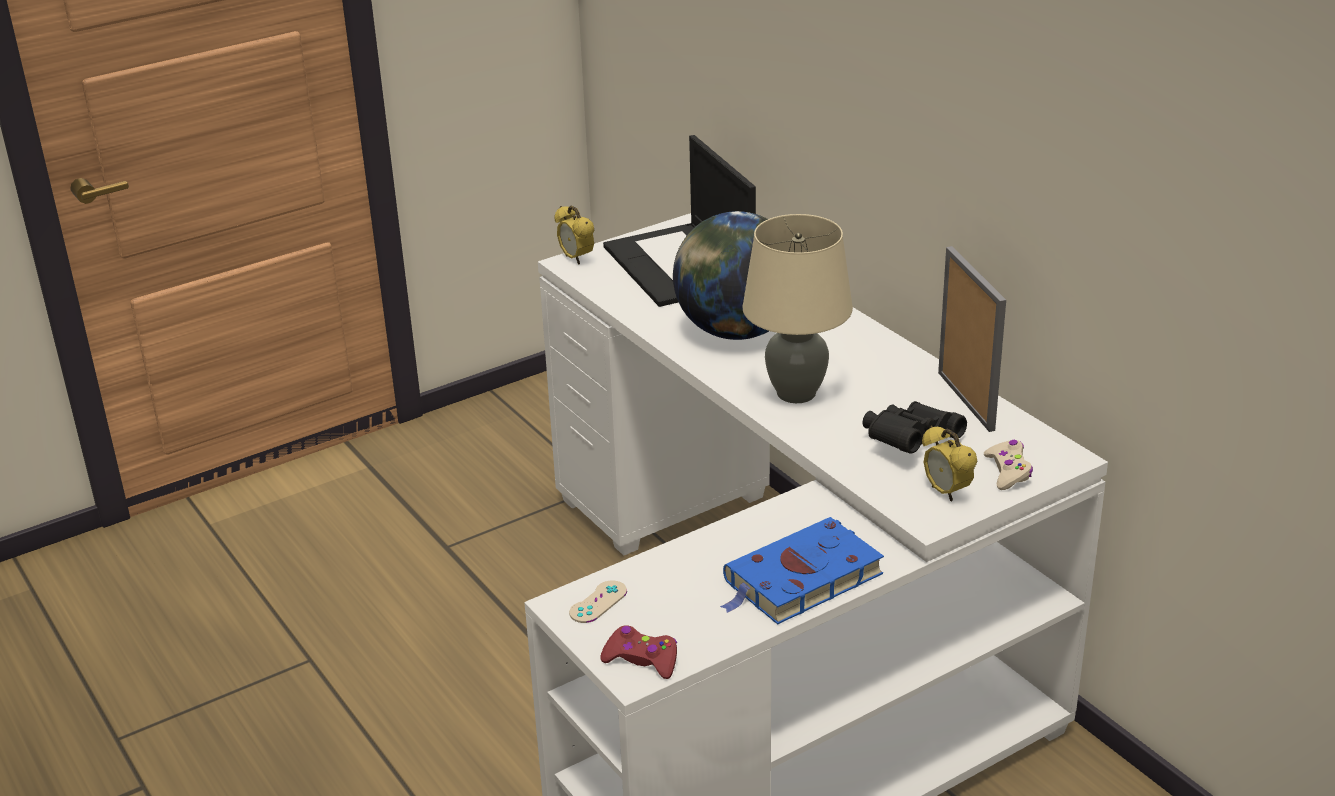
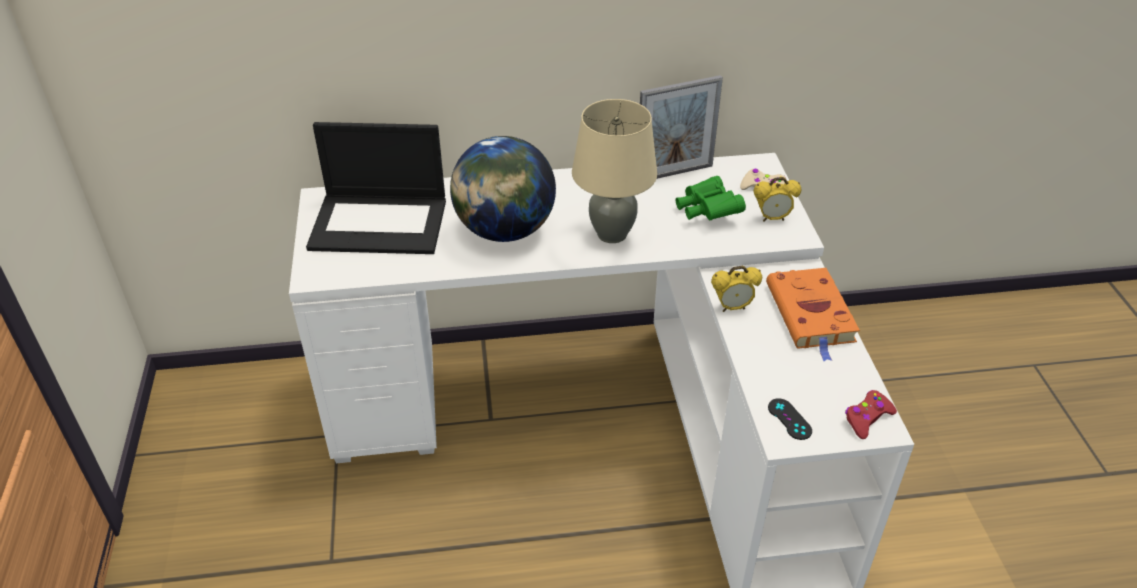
camera: 65 degrees left, 10 degrees up
(576, 259) = (310, 271): alarm clock -> alarm clock (732, 307)
(598, 602) = (789, 419): beige game controller -> black game controller
(800, 580) = (811, 315): blue book -> orange book
(909, 442) = (706, 211): black binoculars -> green binoculars
(966, 401) = (674, 173): picture frame -> picture frame turned 150 degrees clockwise

